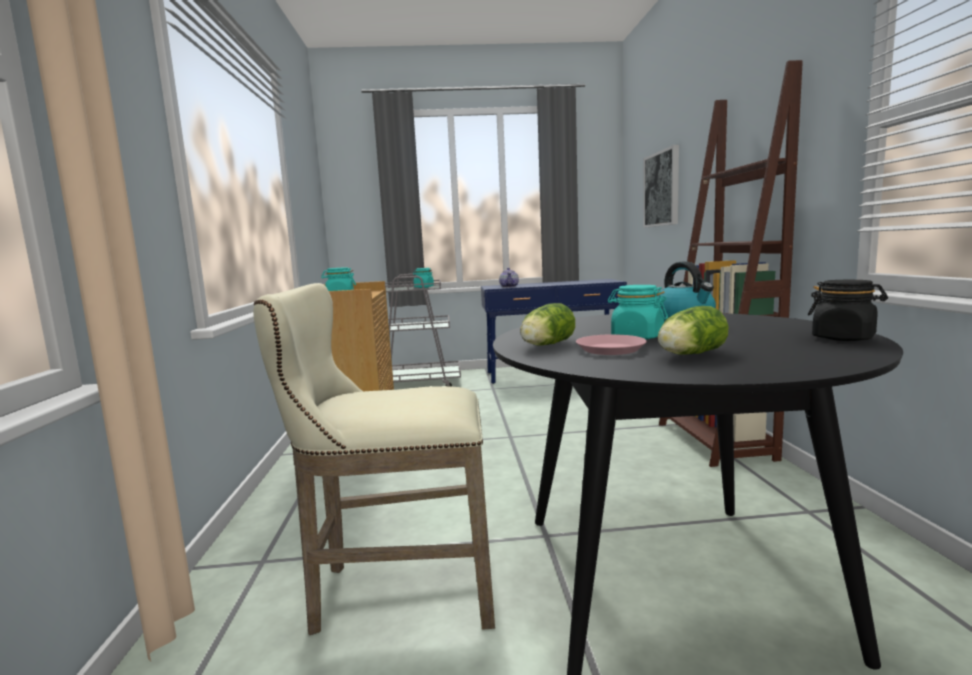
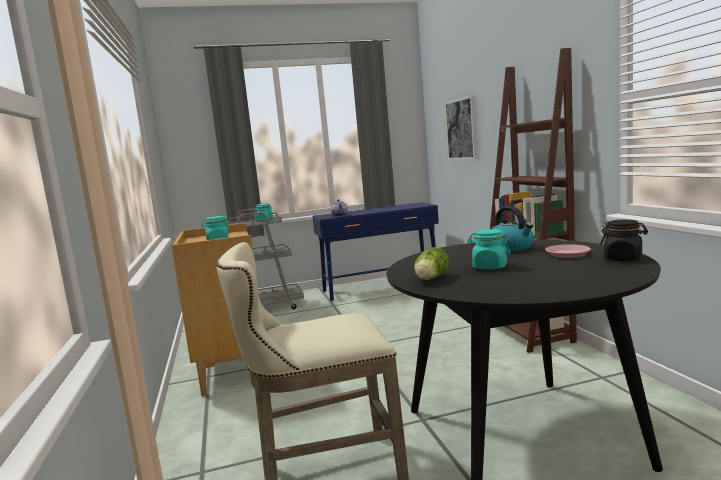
camera: 10 degrees left, 0 degrees up
(611, 349) = (479, 279): pink plate -> pink plate (568, 254)
(689, 354) = (533, 279): lettuce -> none

